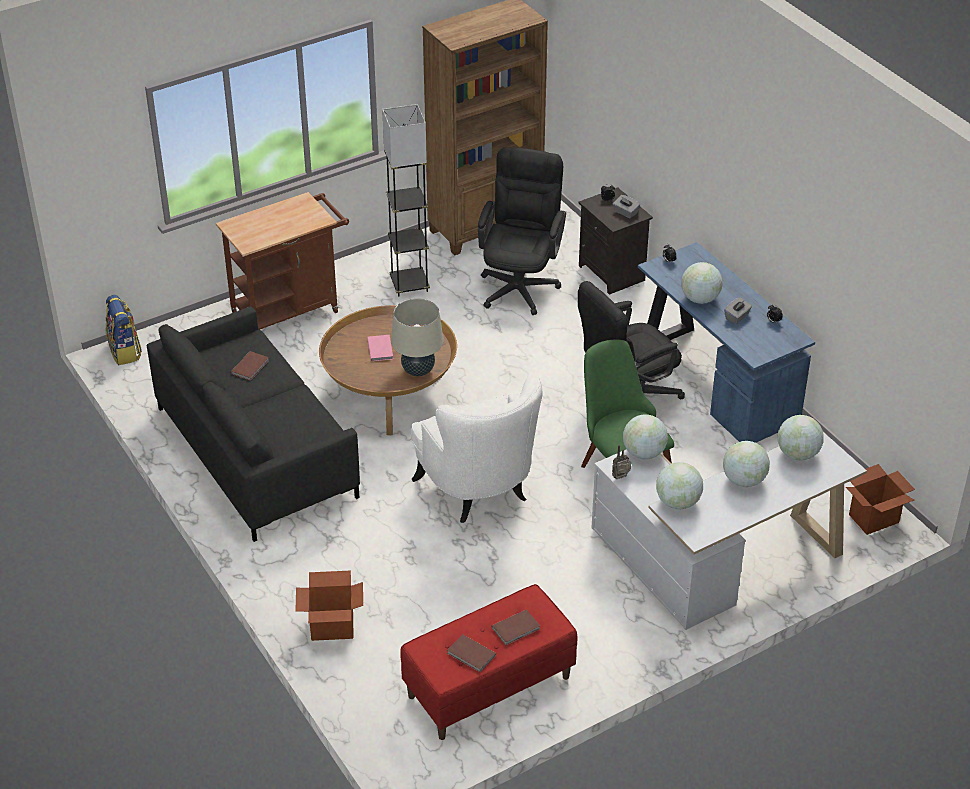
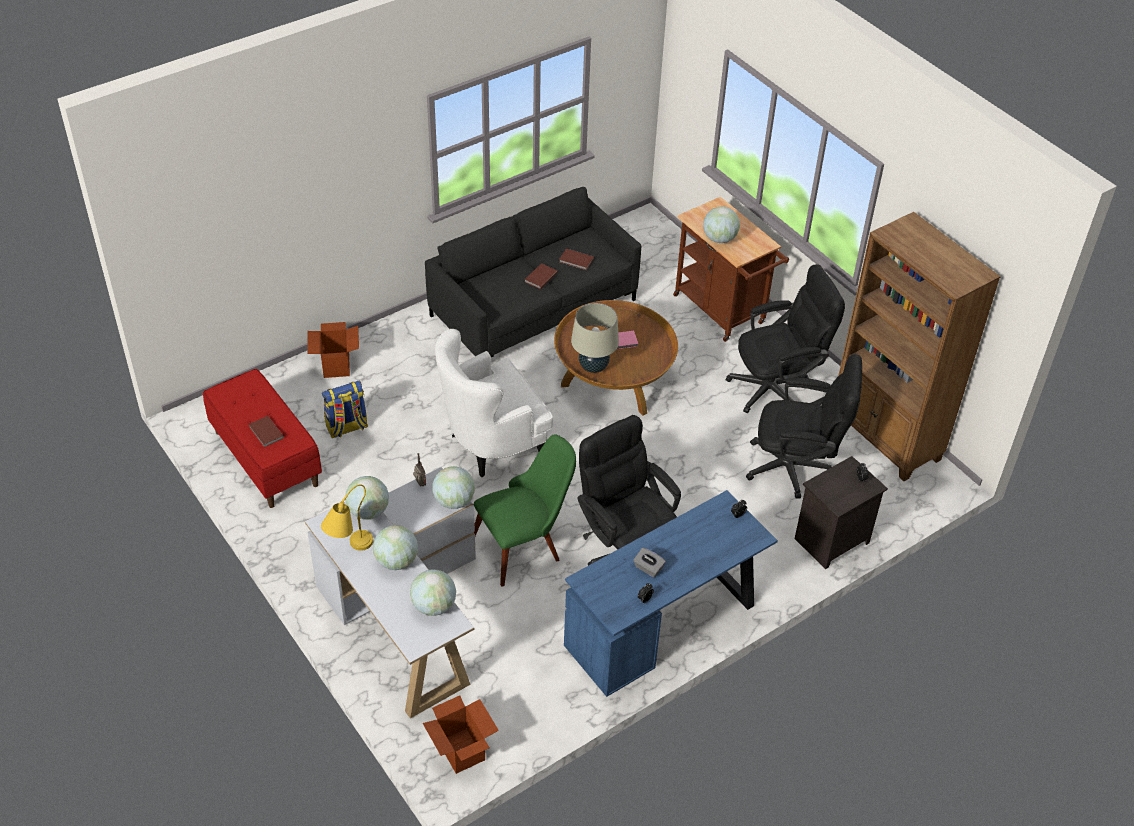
camera: 85 degrees right, 5 degrees up
(125, 351) = (650, 224): backpack -> backpack (346, 427)
(409, 285) = (777, 387): grey floor lamp -> black office chair
(471, 655) = (240, 407): brown book -> brown book (540, 277)
(625, 213) = (840, 494): grey tissue box -> none
(700, 299) = (675, 538): globe -> globe (719, 239)
(732, 516) = (348, 550): none -> yellow table lamp

